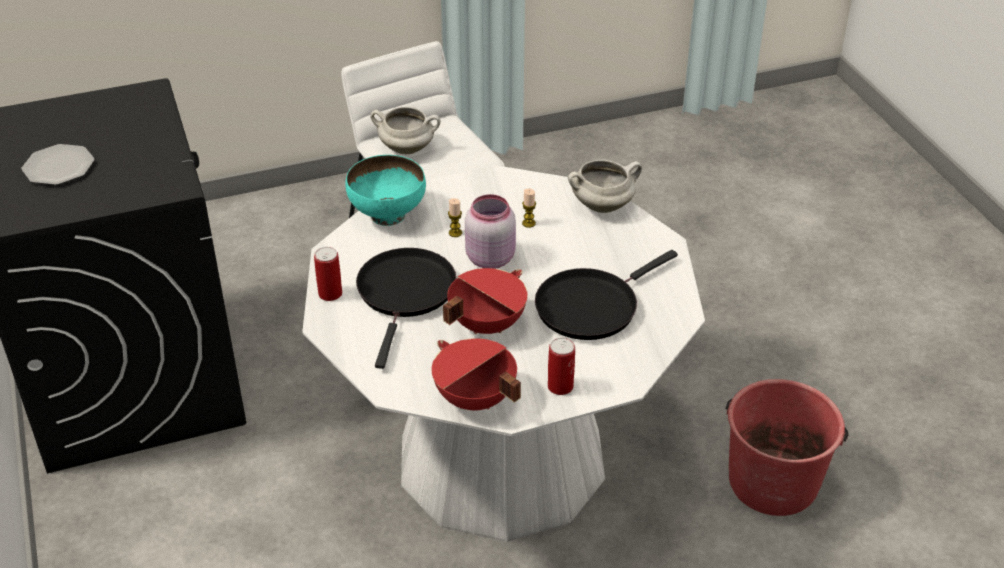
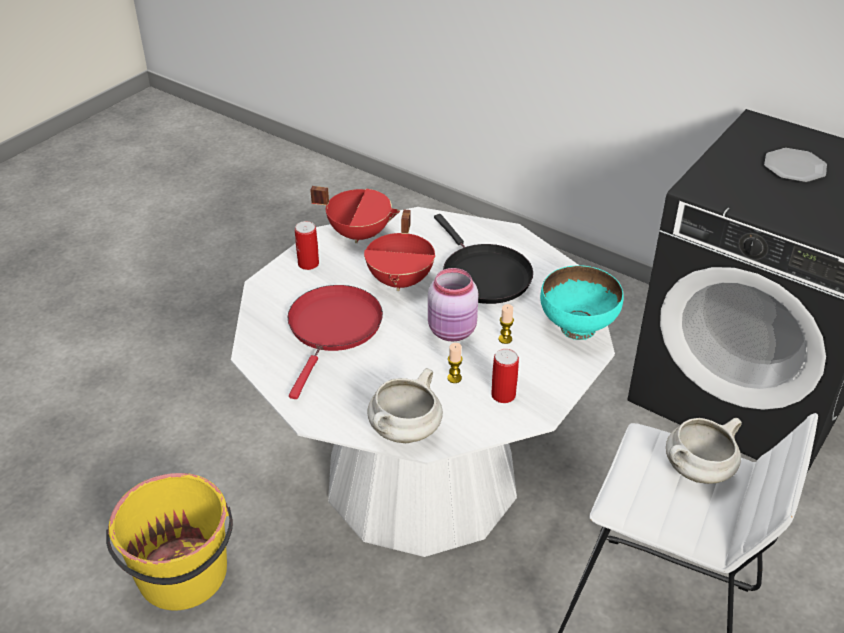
camera: 145 degrees right, 0 degrees up
(330, 293) = (535, 252): can -> can (503, 395)
(591, 306) = (333, 328): black frying pan -> red frying pan
(773, 481) = (183, 575): red bucket -> yellow bucket

